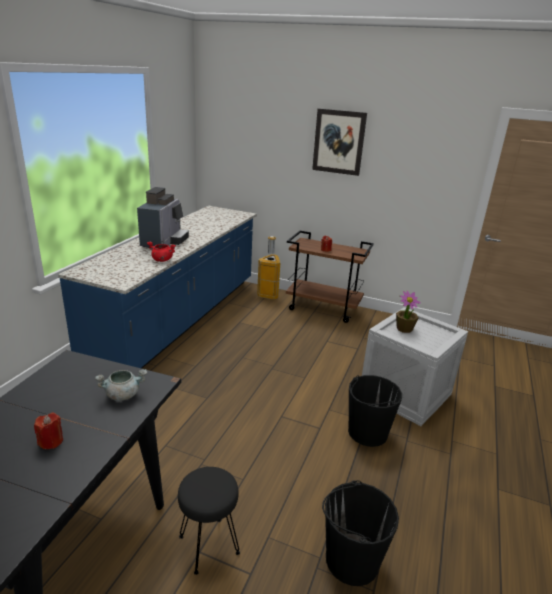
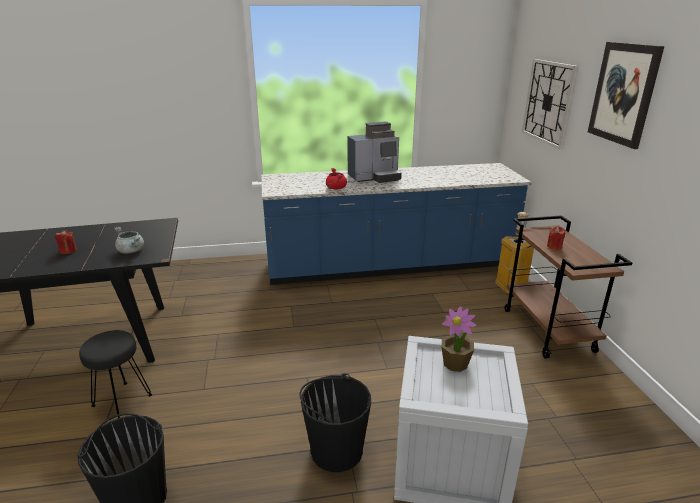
camera: 60 degrees right, 0 degrees up
(260, 152) = (548, 102): none -> wall clock

